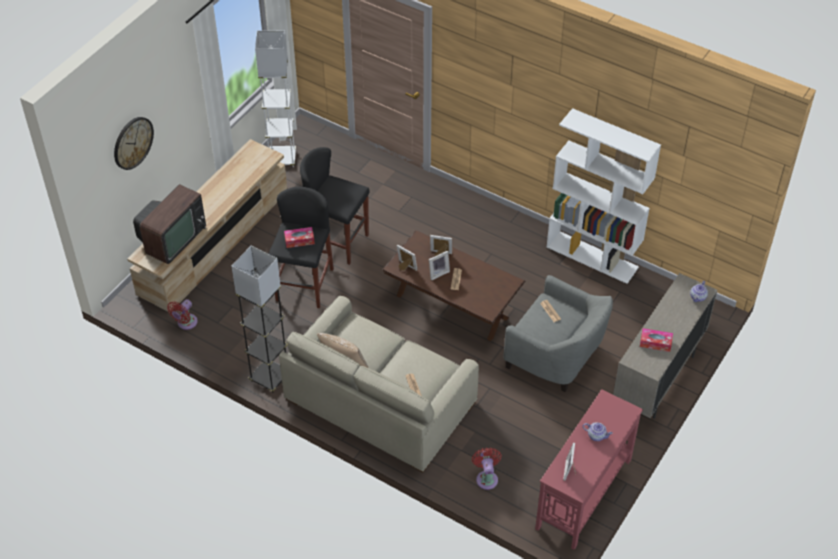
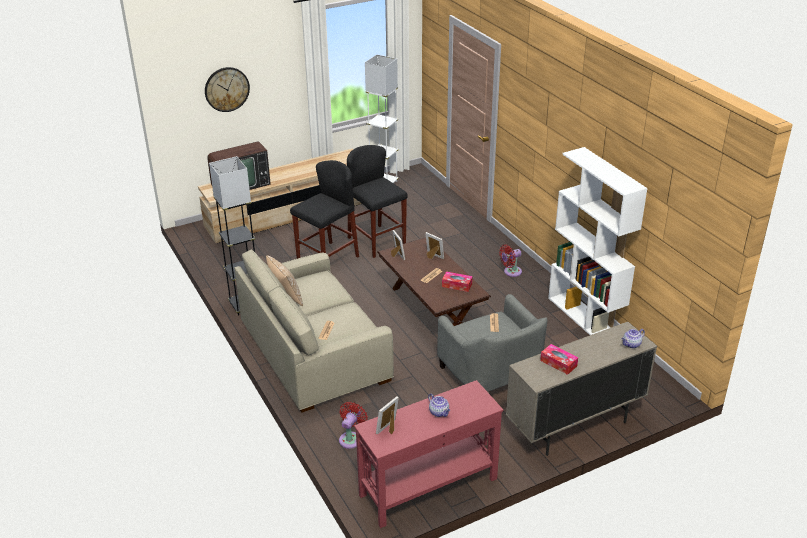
camera: 30 degrees right, 15 degrees down
(185, 323) = (220, 253): red fan -> red fan (511, 272)
(299, 240) = (321, 205): tissue box -> tissue box (457, 285)
(438, 273) = (420, 267): picture frame -> none

